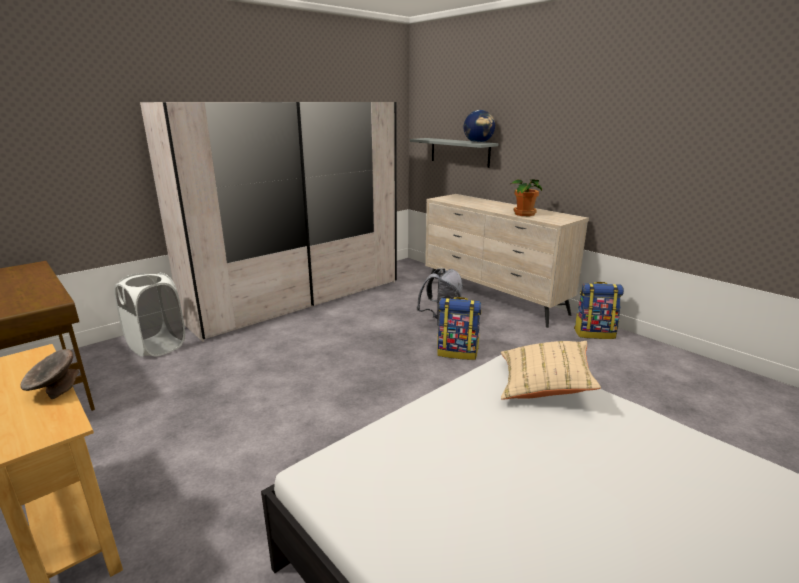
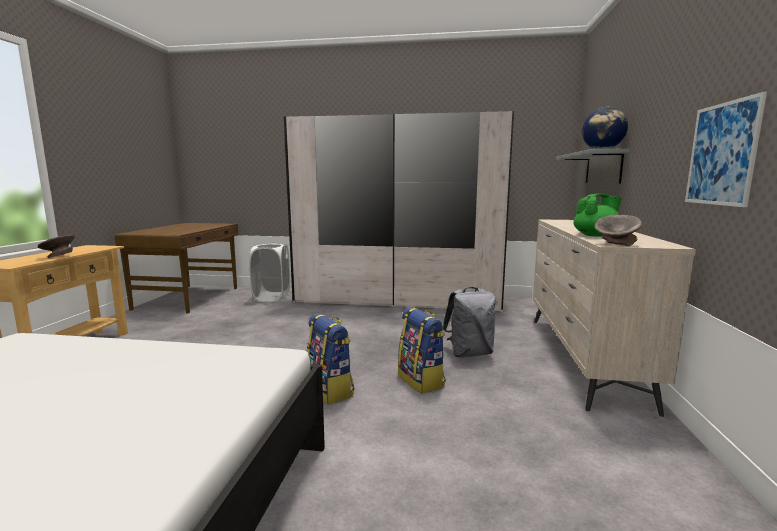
camera: 50 degrees right, 10 degrees down
(523, 214) = (596, 235): potted plant -> green teapot
(544, 385) = (221, 380): beige pillow -> none
(559, 221) = (616, 244): none -> grey bowl
(594, 333) = (653, 452): backpack -> backpack (330, 390)
(600, 163) = (721, 154): none -> picture

